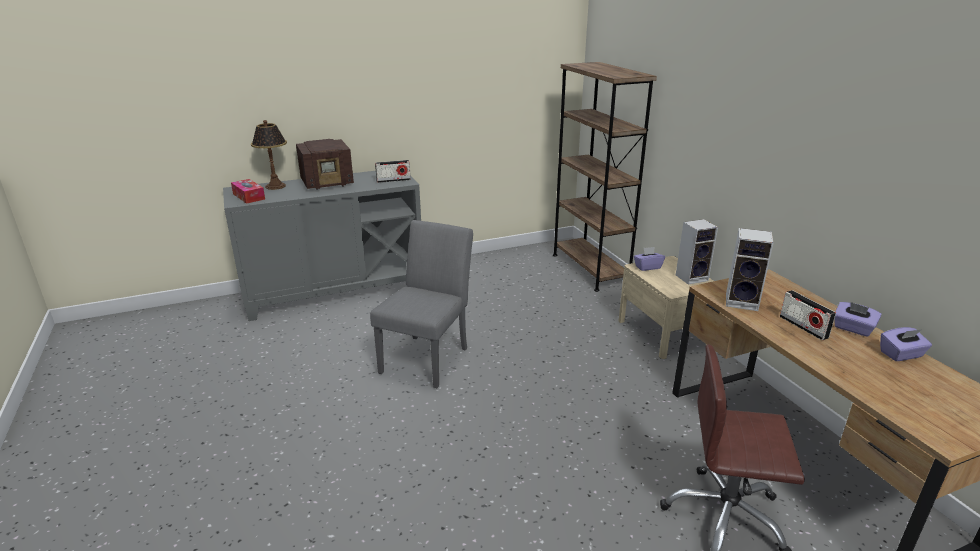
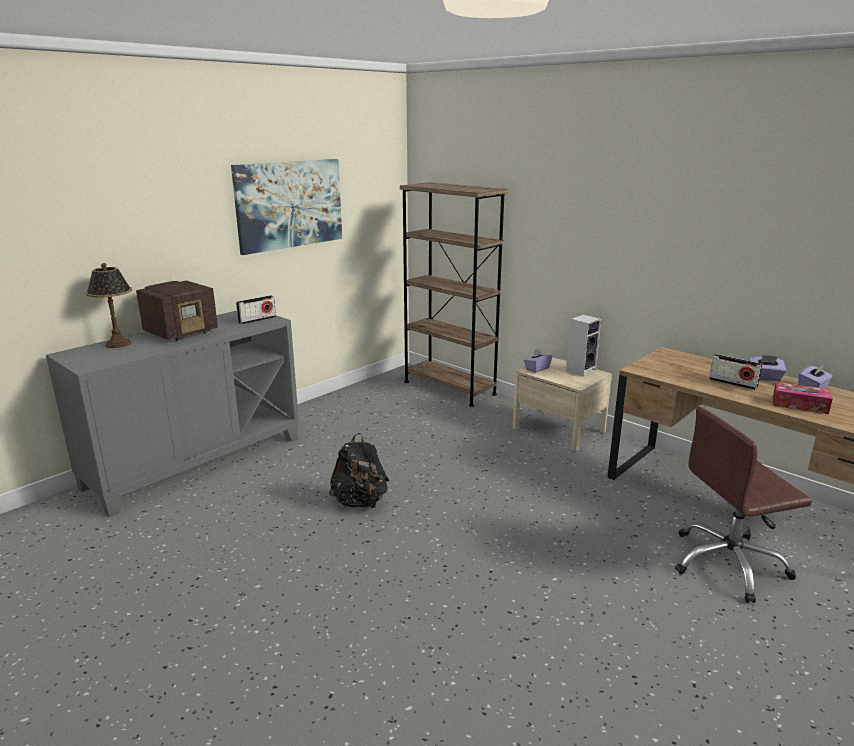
camera: 25 degrees left, 5 degrees down
(249, 196) = (96, 358): tissue box -> tissue box (799, 405)
(428, 357) = (360, 502): grey chair -> black backpack
(448, 77) = (289, 204): none -> picture
(743, 302) = (672, 374): speaker -> none

